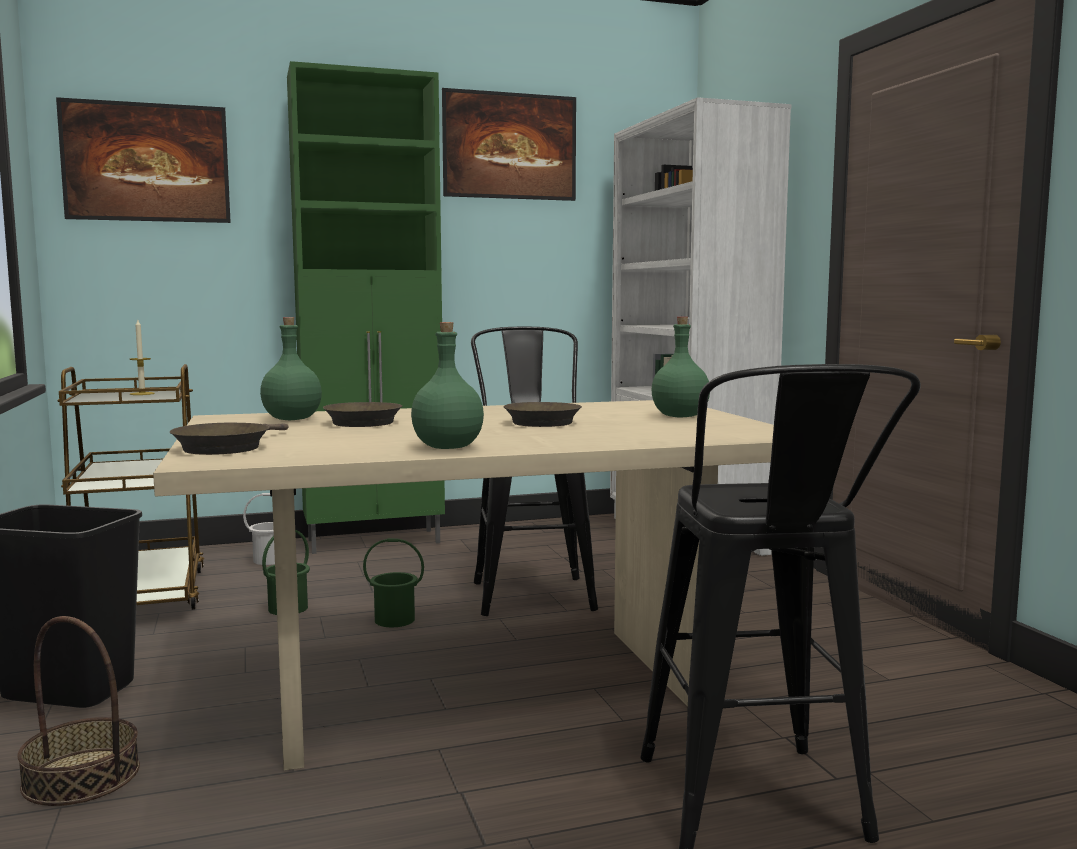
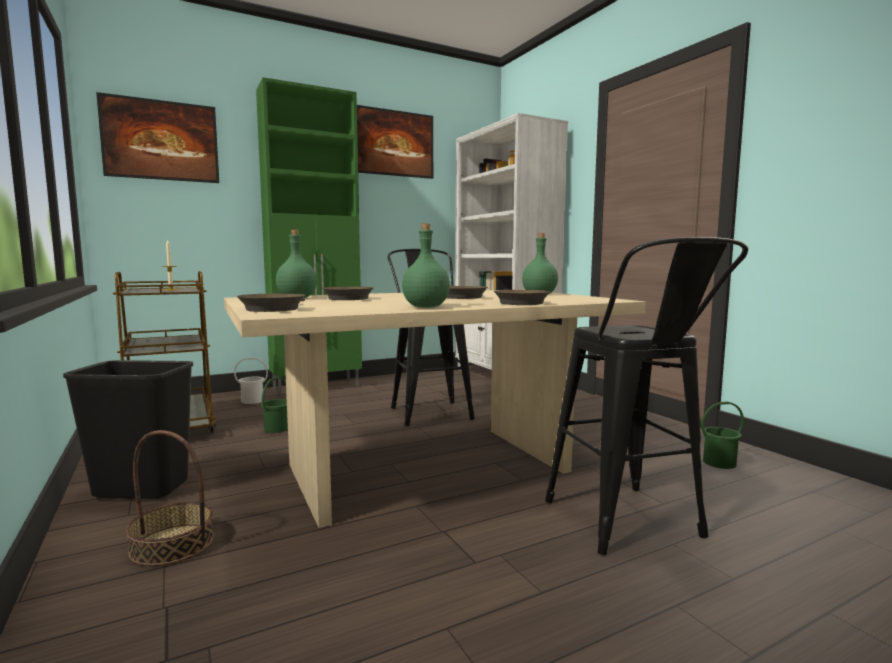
camera: 10 degrees left, 0 degrees up
(394, 620) = (350, 431): green bucket -> green bucket (718, 462)
(607, 440) = (518, 303): none -> brown frying pan

